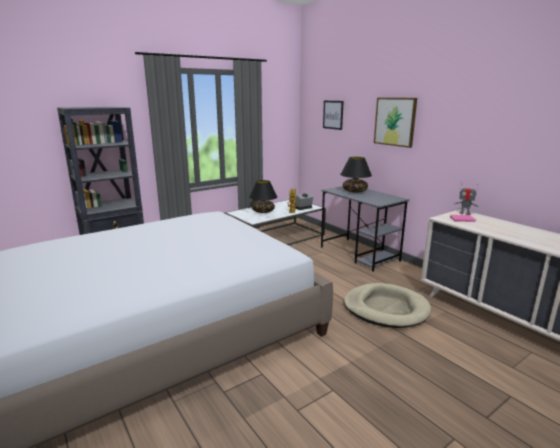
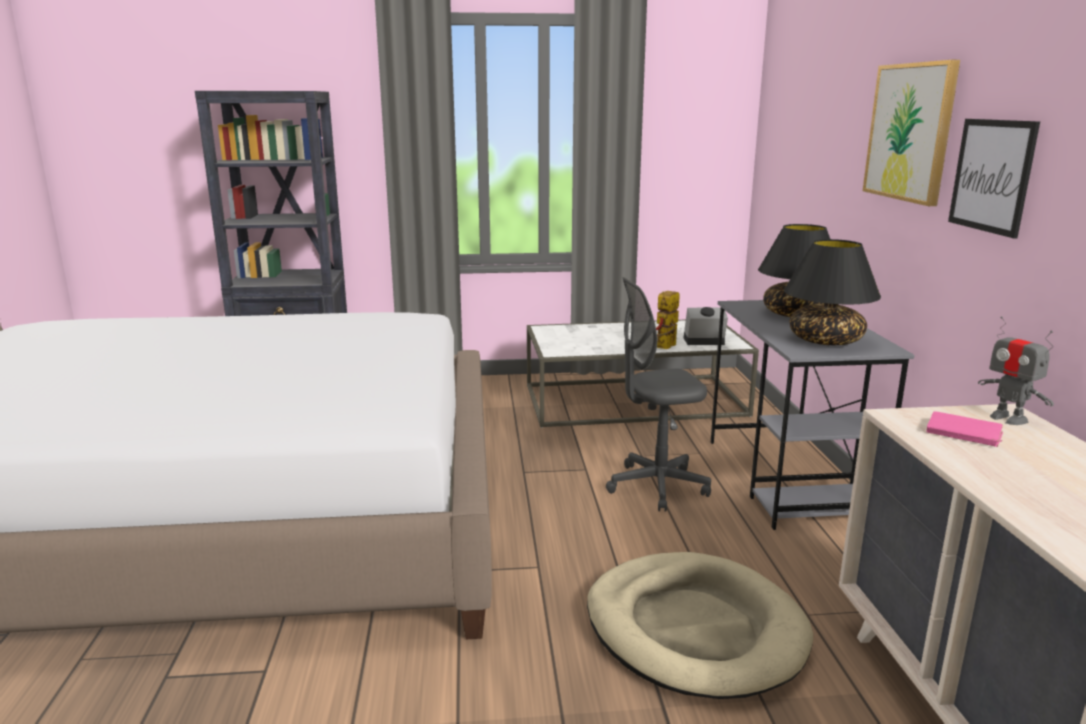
camera: 30 degrees right, 0 degrees up
(263, 211) = (604, 335): black table lamp -> black table lamp (825, 340)
(321, 267) = (657, 486): none -> grey office chair
(333, 115) = (805, 117): picture -> picture (992, 176)

